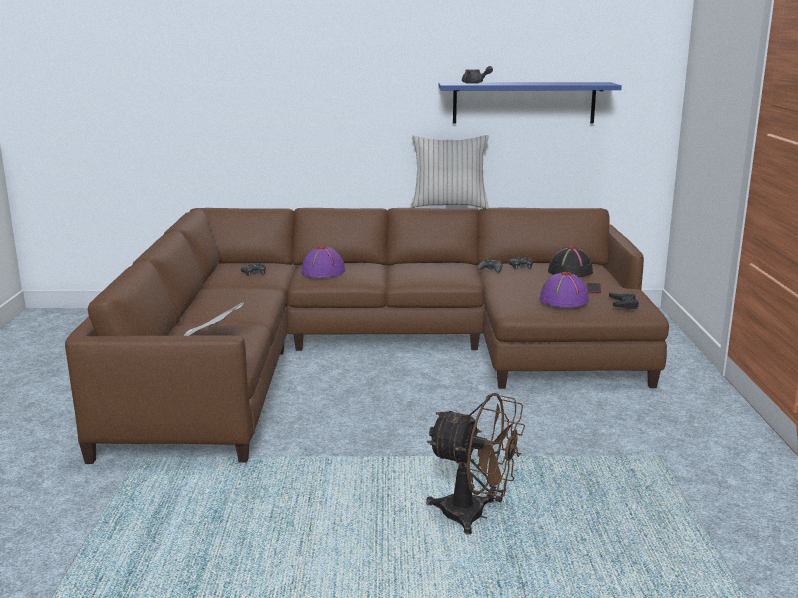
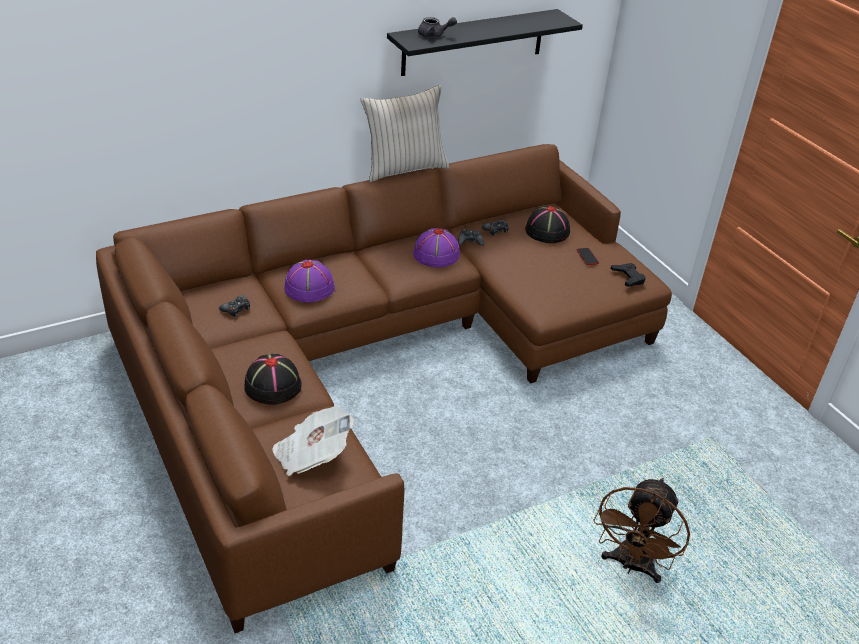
camera: 30 degrees left, 20 degrees up
(230, 306) = (272, 384): none -> black hat
(474, 516) = (631, 566): brown fan -> brown fan turned 120 degrees clockwise
(524, 103) = (473, 42): blue shelf -> black shelf
(563, 300) = (577, 285): purple hat -> purple hat (436, 255)

